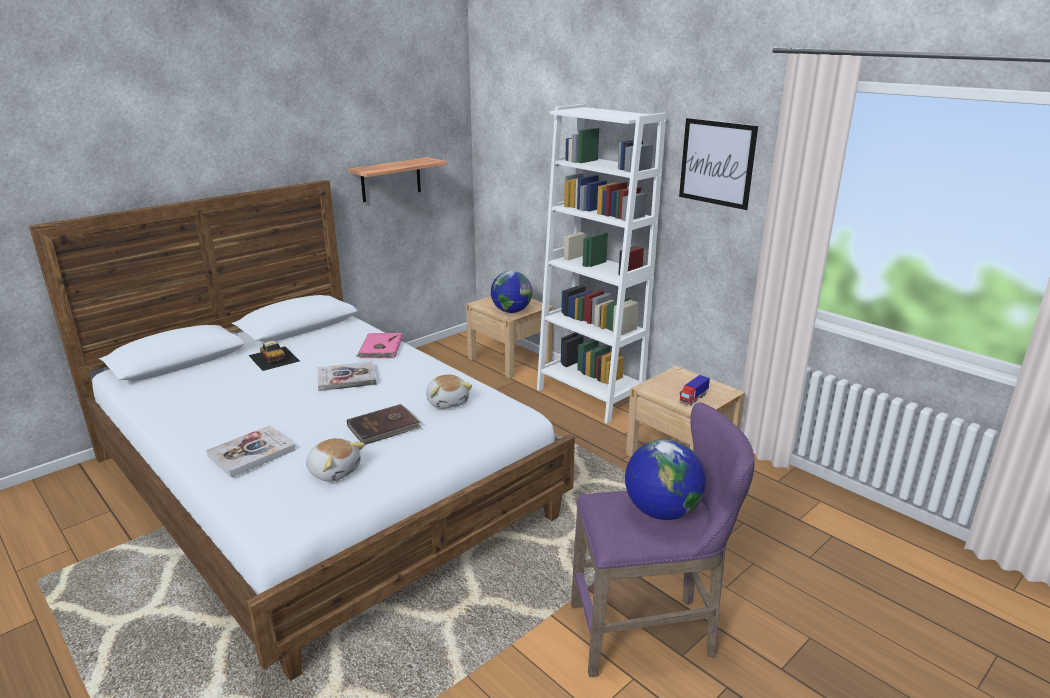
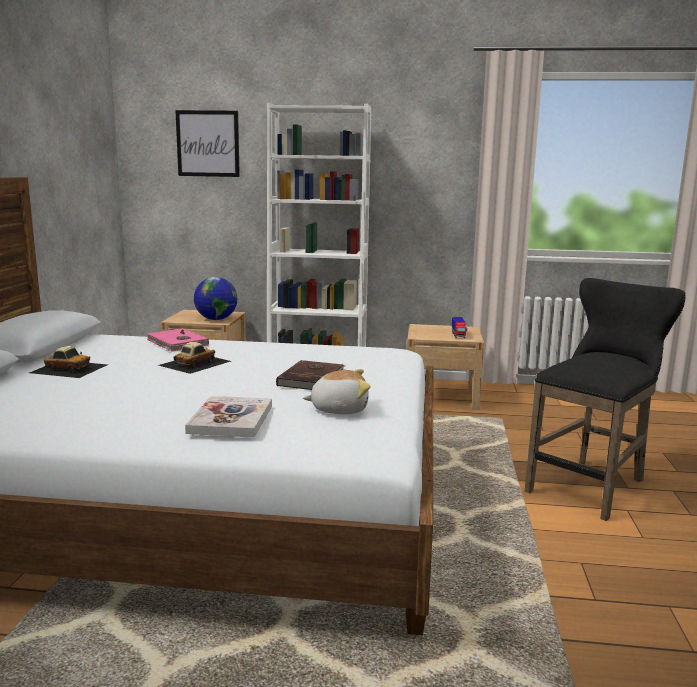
camera: 40 degrees left, 10 degrees down
(346, 378) = (194, 363): book -> toy car
(391, 179) = (67, 189): shelf -> none
(448, 402) = (326, 356): plush toy -> none
(650, 632) = (592, 485): purple stool -> black stool
(661, 511) = (610, 359): globe -> none
(717, 163) = (420, 146): picture -> picture (208, 143)

